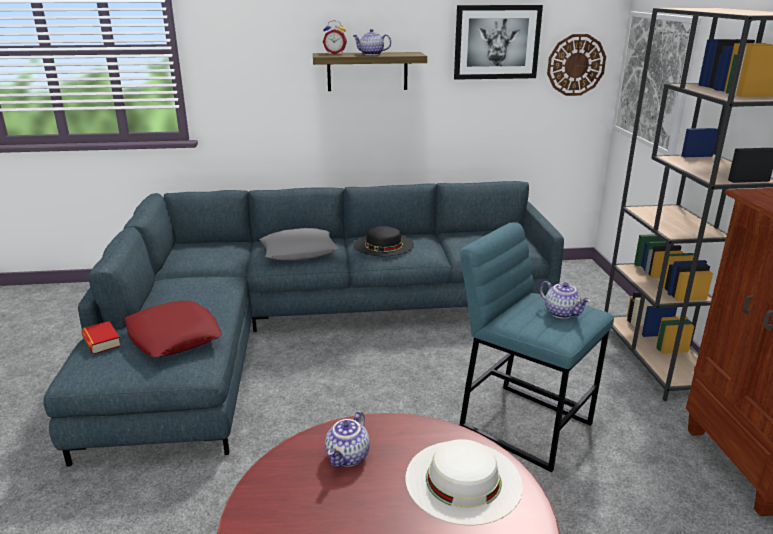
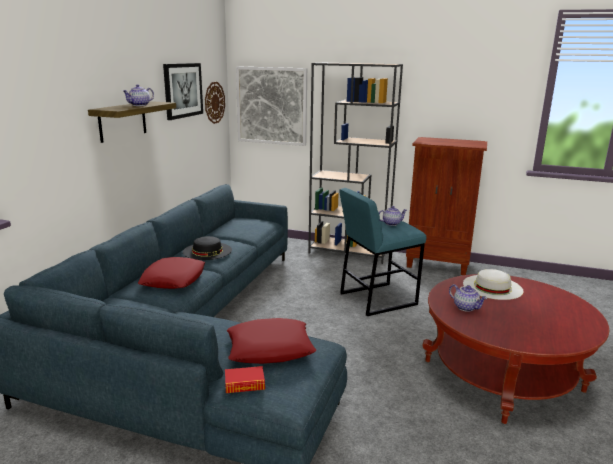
camera: 65 degrees left, 5 degrees down
(299, 251) = (173, 279): grey pillow -> red pillow
(335, 53) = (110, 107): alarm clock -> none

